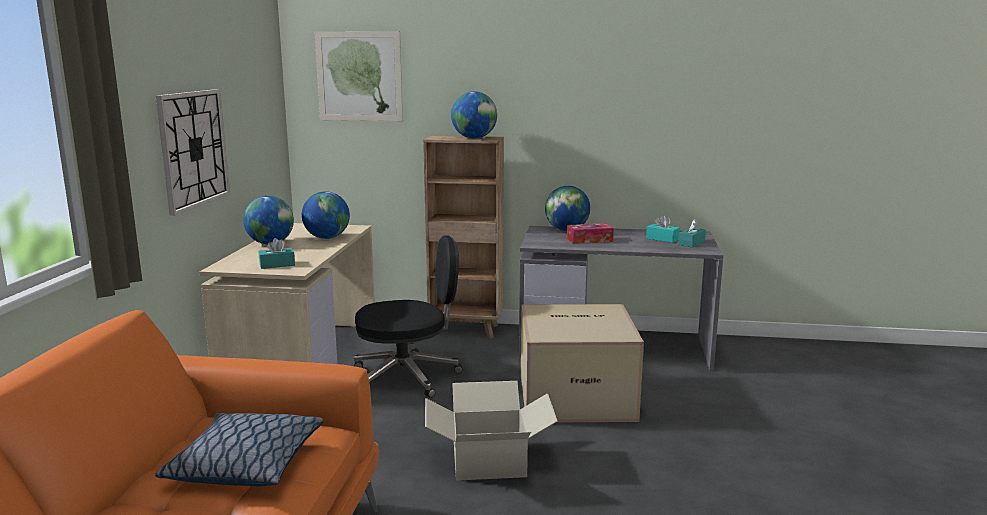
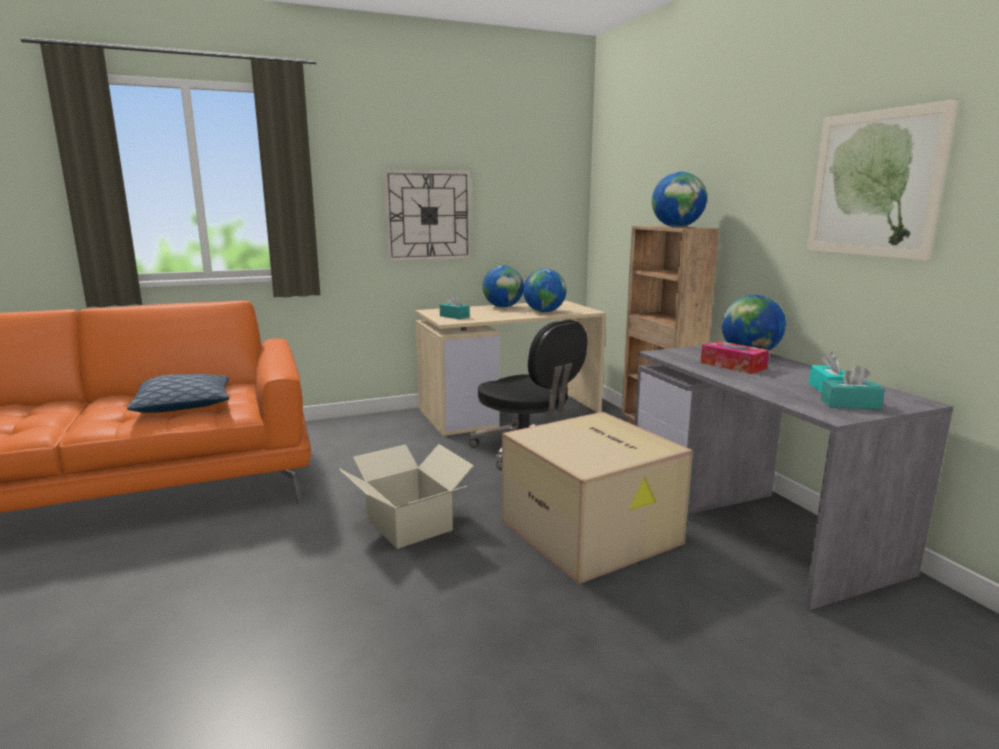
camera: 60 degrees right, 0 degrees up
(359, 76) = (629, 164): picture -> picture (874, 184)

